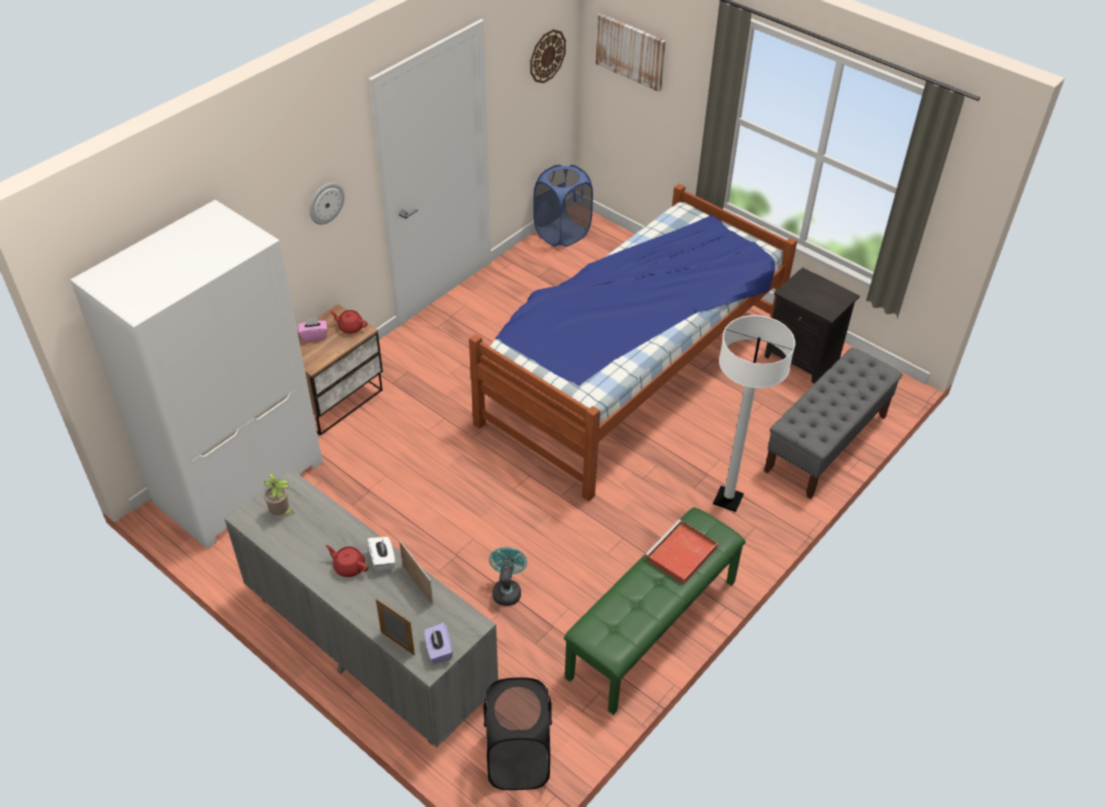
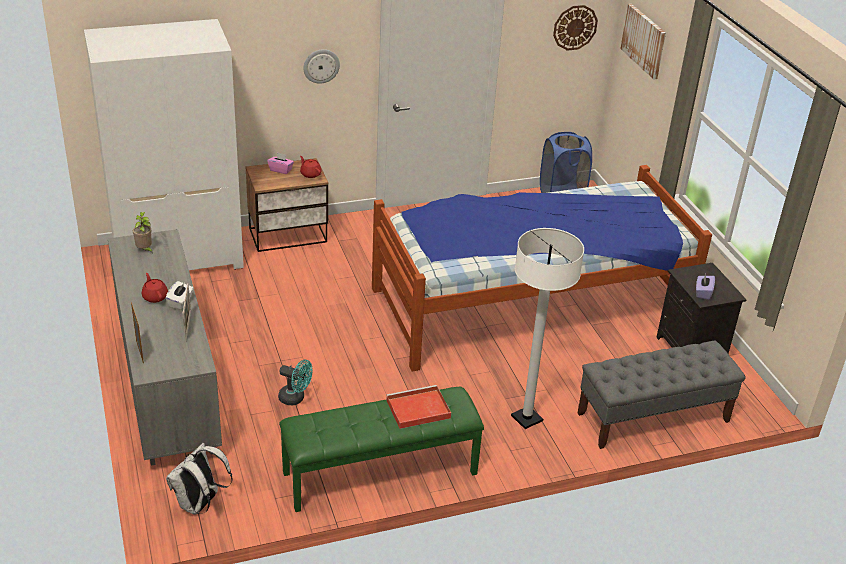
camera: 30 degrees right, 10 degrees down
(438, 650) = (162, 368): purple tissue box -> purple tissue box (703, 293)
(507, 590) = (295, 398): turquoise fan -> turquoise fan turned 75 degrees clockwise
(518, 760) = (200, 504): black laundry basket -> white backpack

